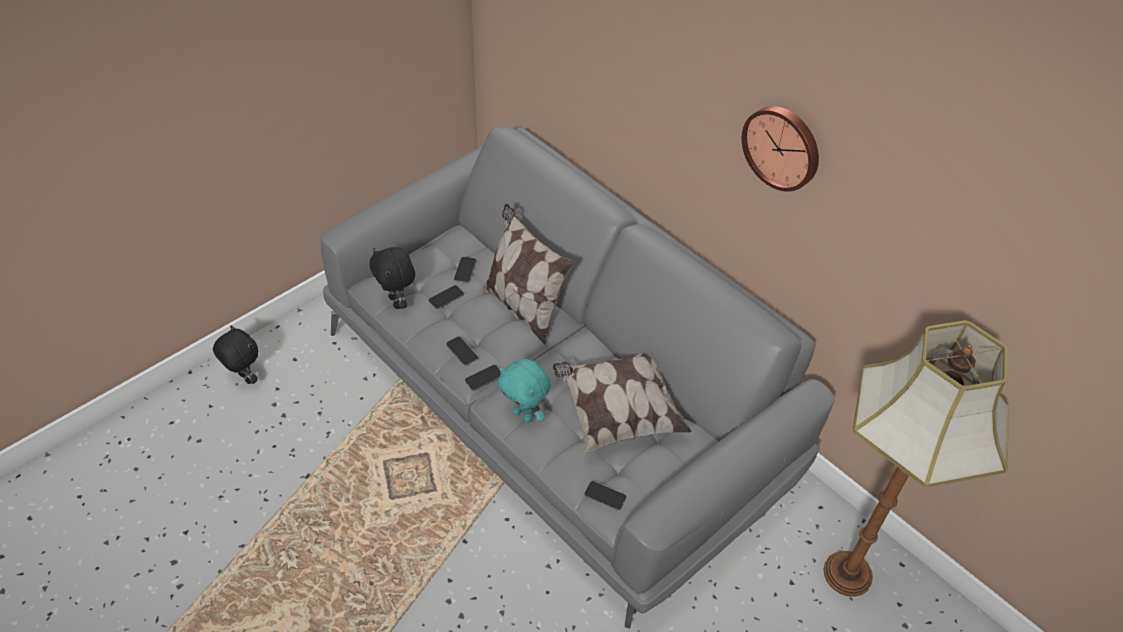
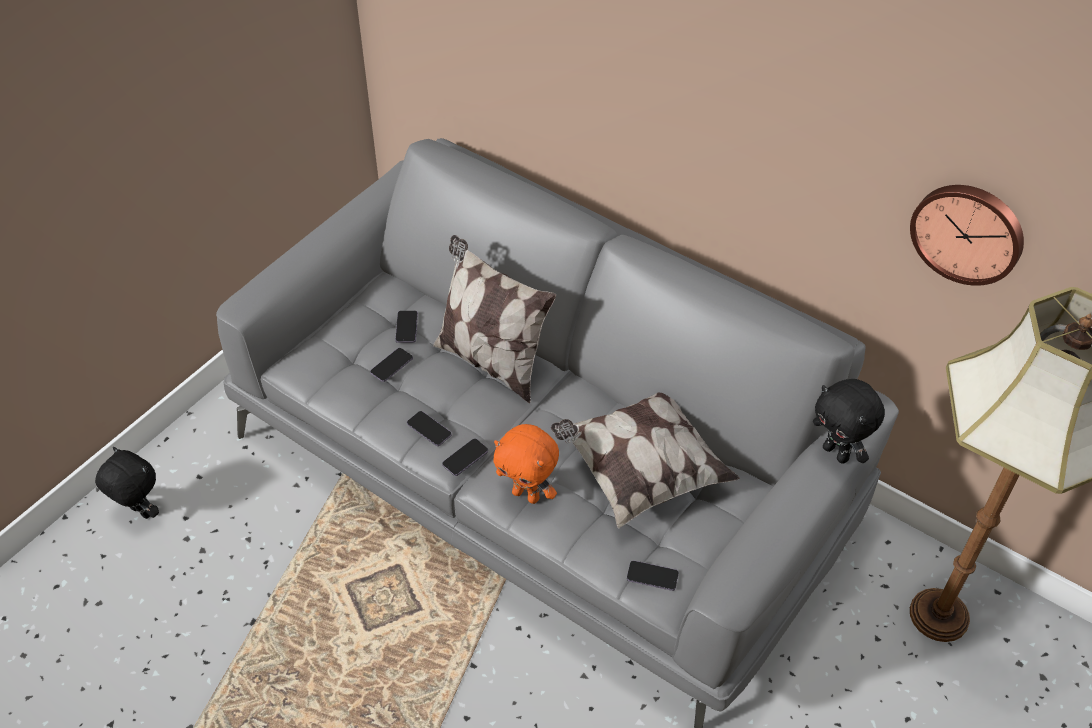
camera: 10 degrees left, 0 degrees up
(397, 302) = (330, 381): black plush toy -> black plush toy (837, 453)
(524, 415) = (527, 495): turquoise plush toy -> orange plush toy
(782, 147) = (803, 112): wall clock -> wall clock (968, 232)

